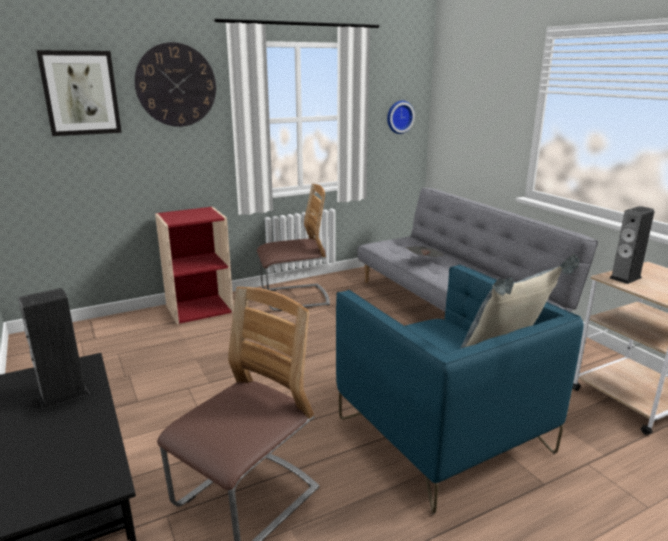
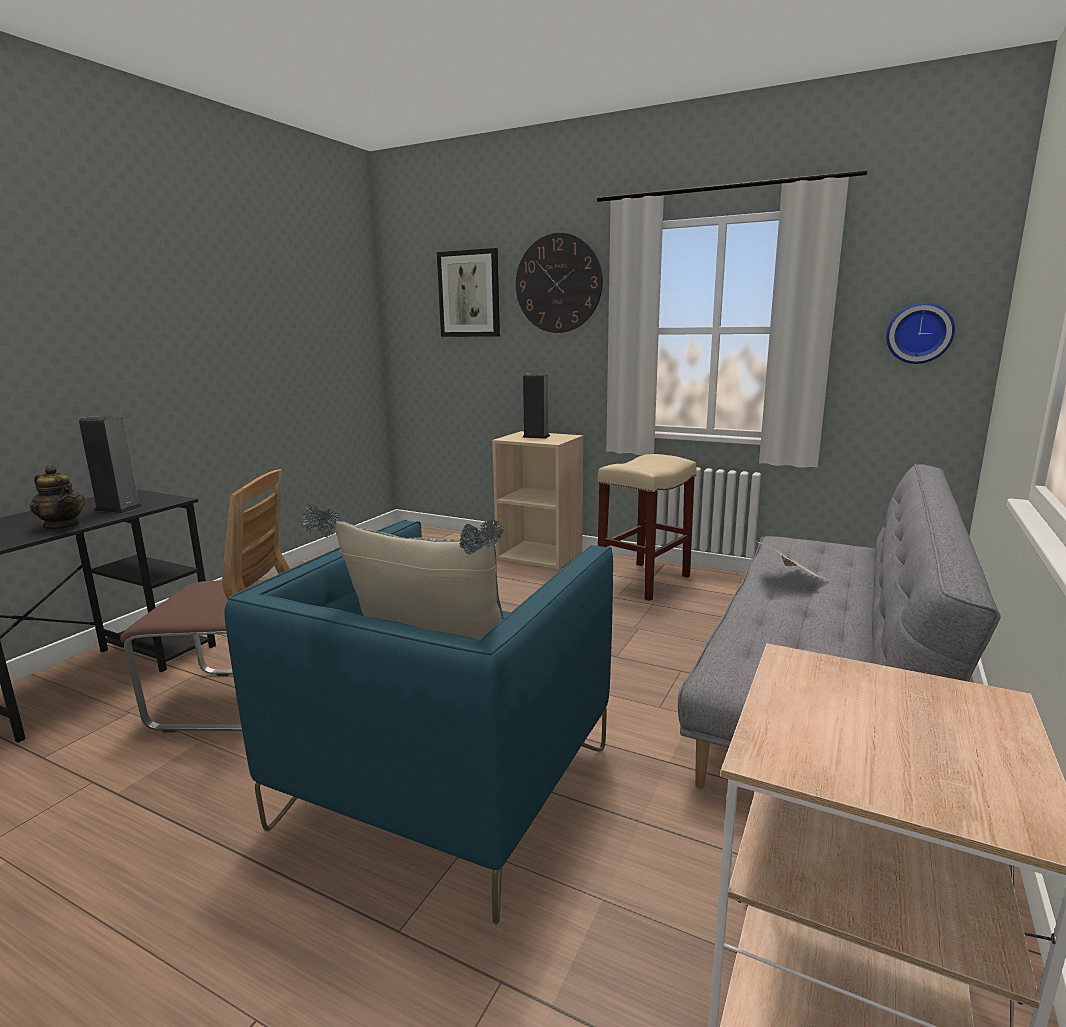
camera: 55 degrees right, 5 degrees down
(85, 429) = (63, 526): none -> teapot
(200, 308) = (541, 554): red bookcase -> beige bookcase
(294, 298) = (644, 581): chair -> beige stool
(625, 278) = (828, 678): speaker -> speaker (536, 436)

